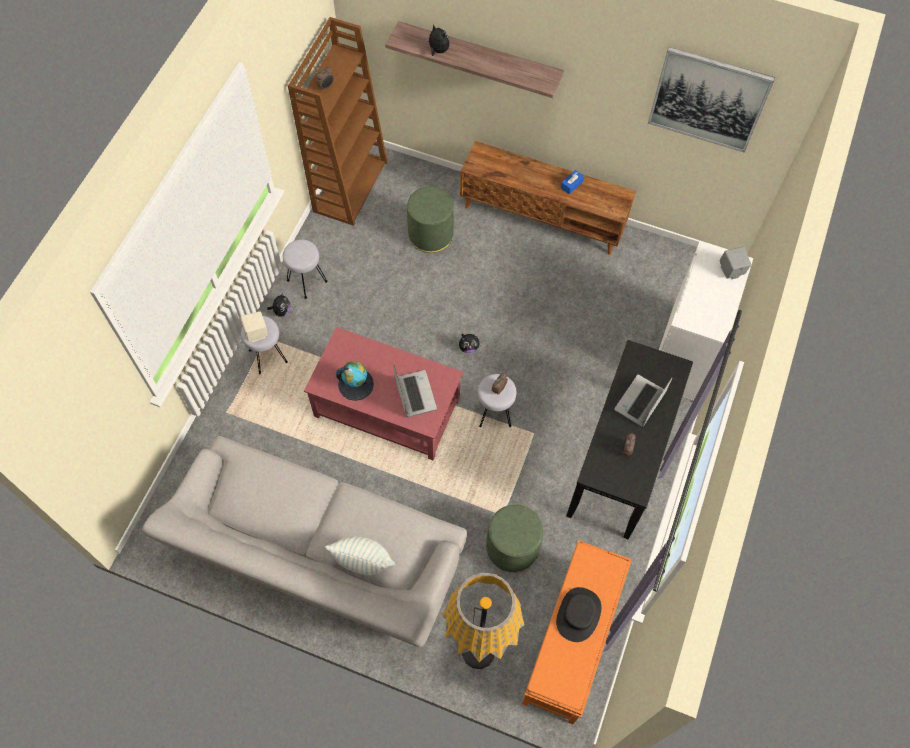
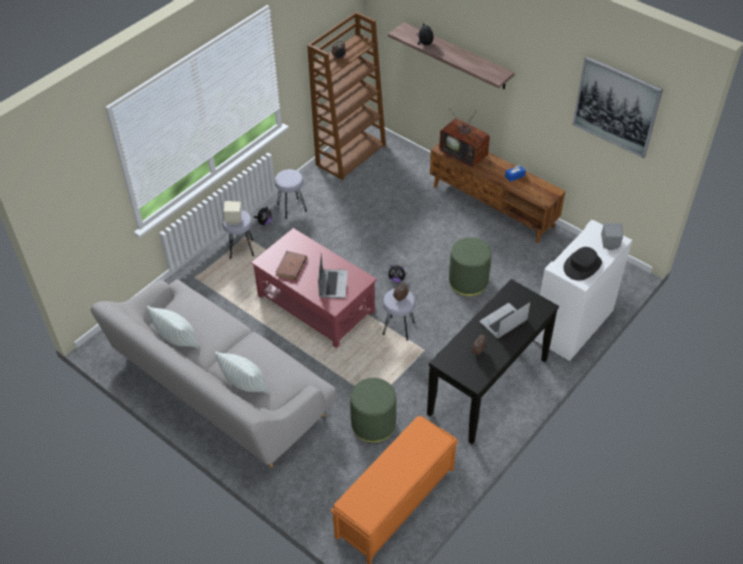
camera: 20 degrees right, 15 degrees down
(256, 525) = (177, 340): none -> pillow
(356, 384) = (291, 267): globe -> brown book
(430, 234) = (399, 198): green ottoman -> green ottoman (468, 281)
(478, 652) = (314, 490): floor lamp -> none
(504, 169) = (465, 155): none -> television
(578, 614) = (397, 465): black hat -> black hat (582, 266)

